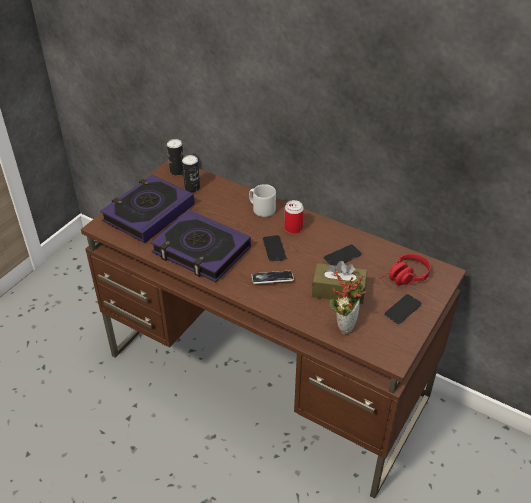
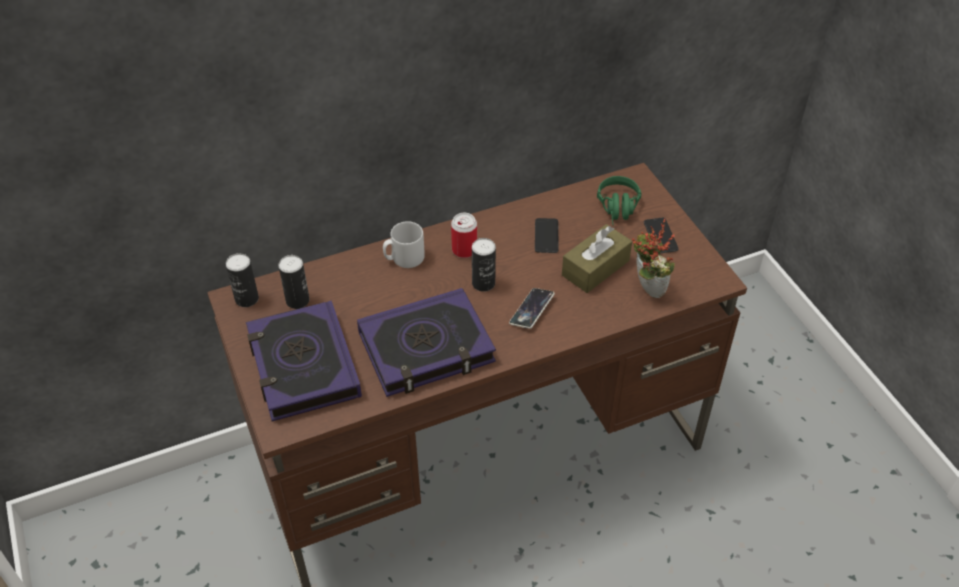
camera: 55 degrees left, 5 degrees up
(274, 249) = (483, 283): phone -> can
(404, 278) = (618, 210): red headphones -> green headphones

